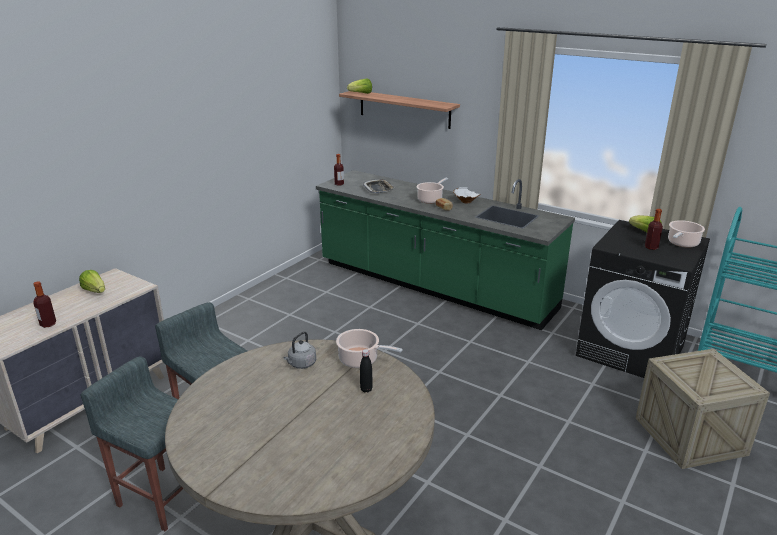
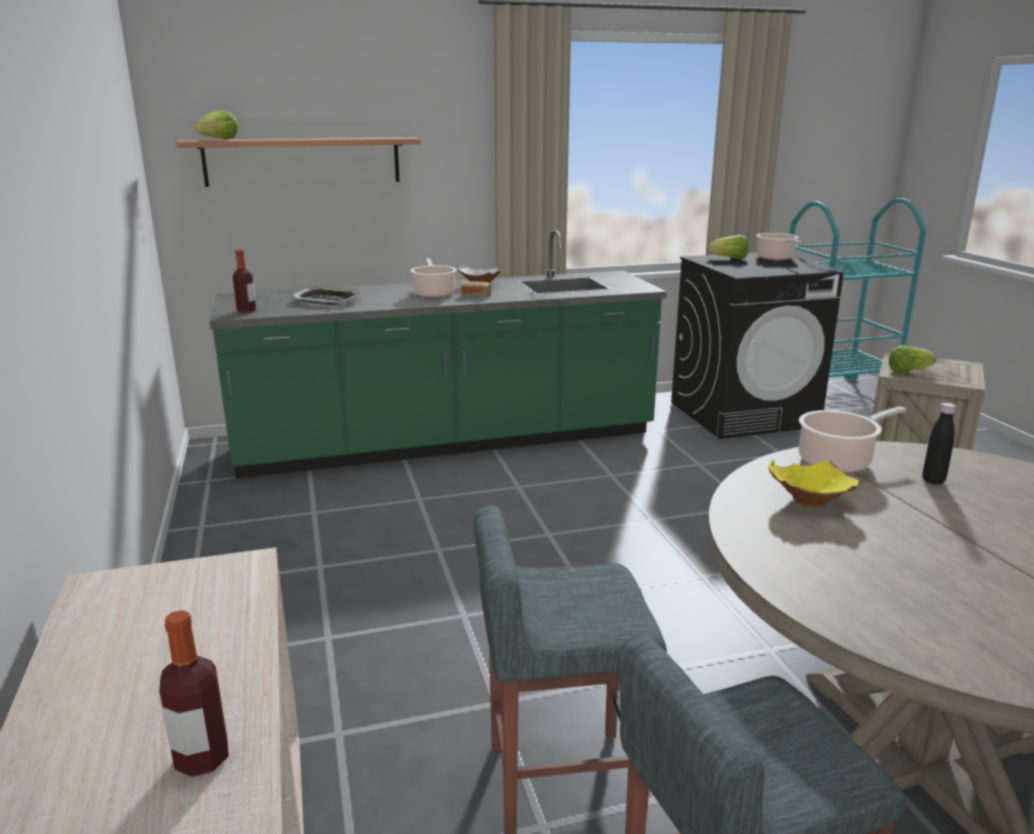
camera: 50 degrees left, 5 degrees down
(95, 291) = (141, 631): lettuce -> lettuce (908, 371)
(301, 364) = (810, 502): grey kettle -> yellow bowl
(651, 247) = (769, 266): bottle -> none

